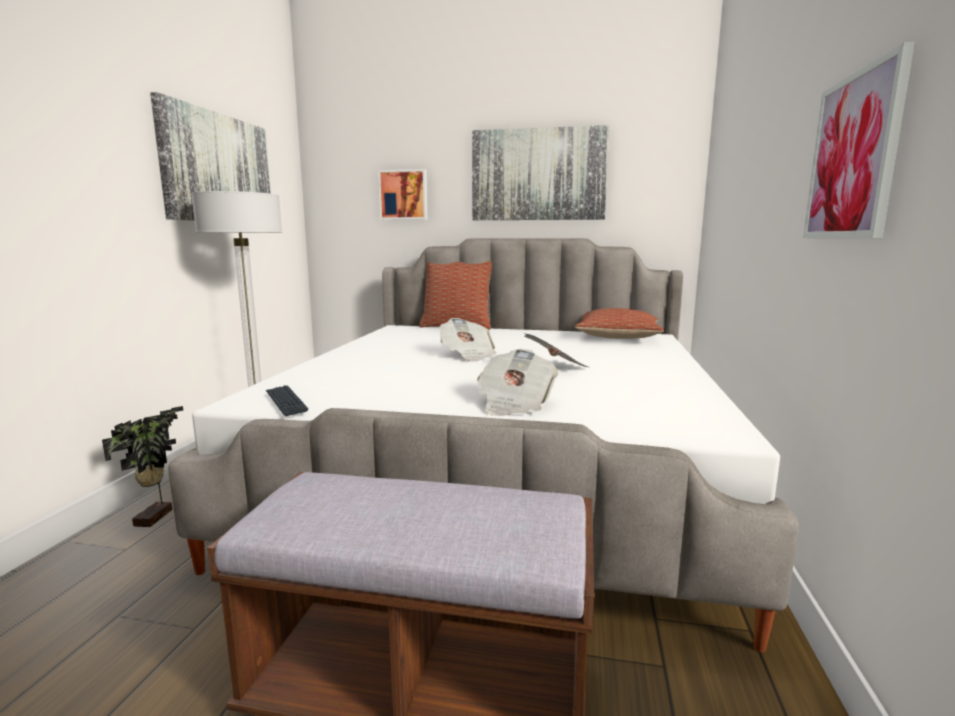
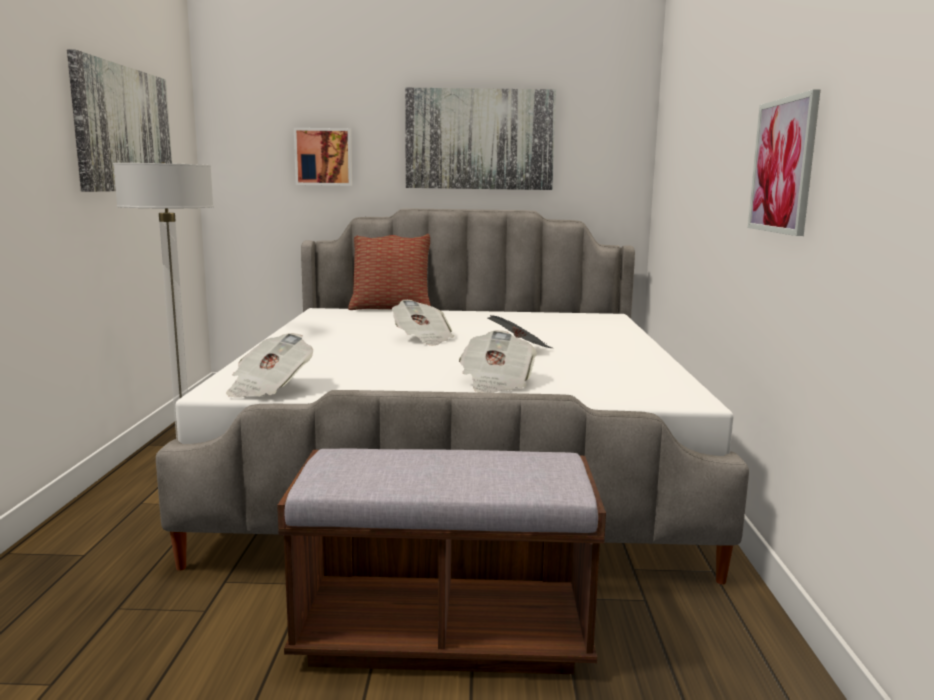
camera: 10 degrees left, 0 degrees up
(156, 517) = (98, 525): potted plant -> none
(285, 401) = (269, 388): keyboard -> newspaper
(617, 337) = (570, 317): pillow -> none

